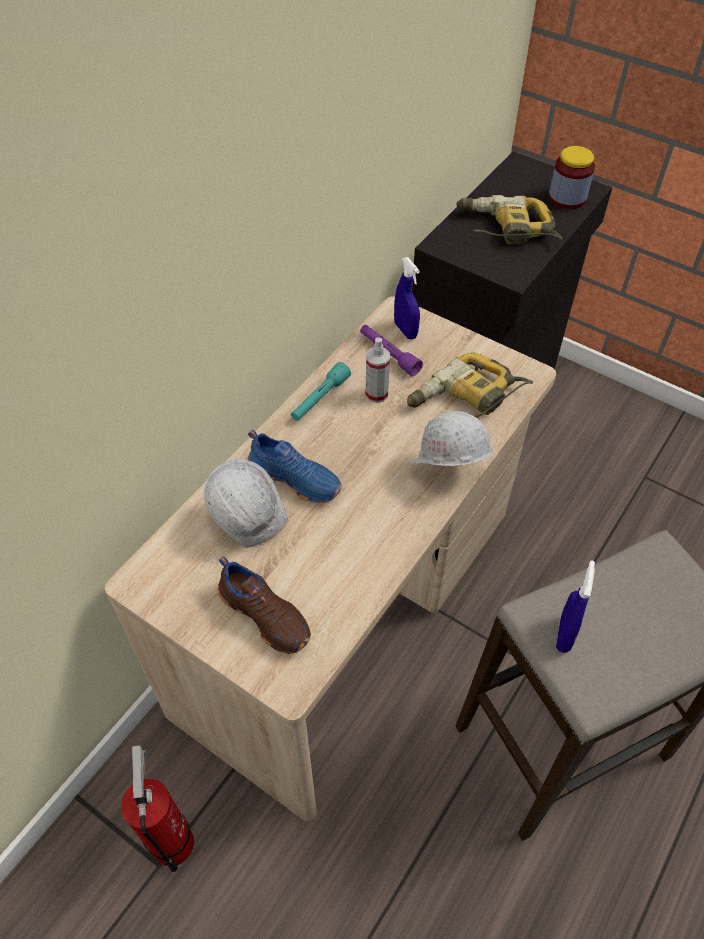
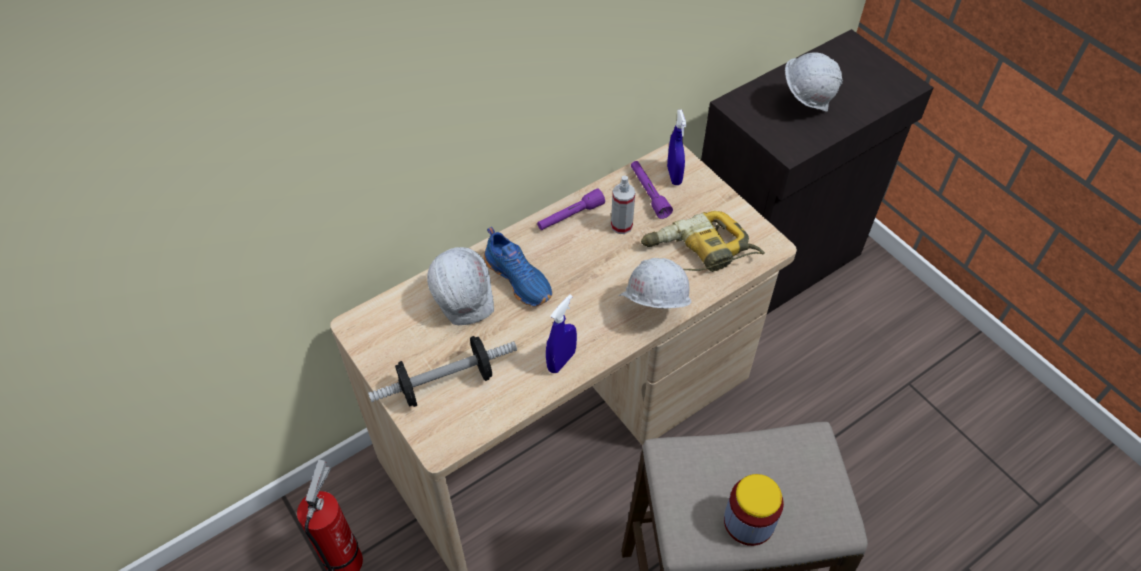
camera: 20 degrees right, 0 degrees up
(266, 614) = (446, 383): brown shoe -> dumbbell
(320, 398) = (570, 216): turquoise flashlight -> purple flashlight
(506, 229) = (805, 104): power drill -> white hard hat
(564, 634) = (687, 480): blue spray bottle -> blue spray bottle (561, 361)
(567, 198) = (881, 87): jar -> jar (749, 521)

